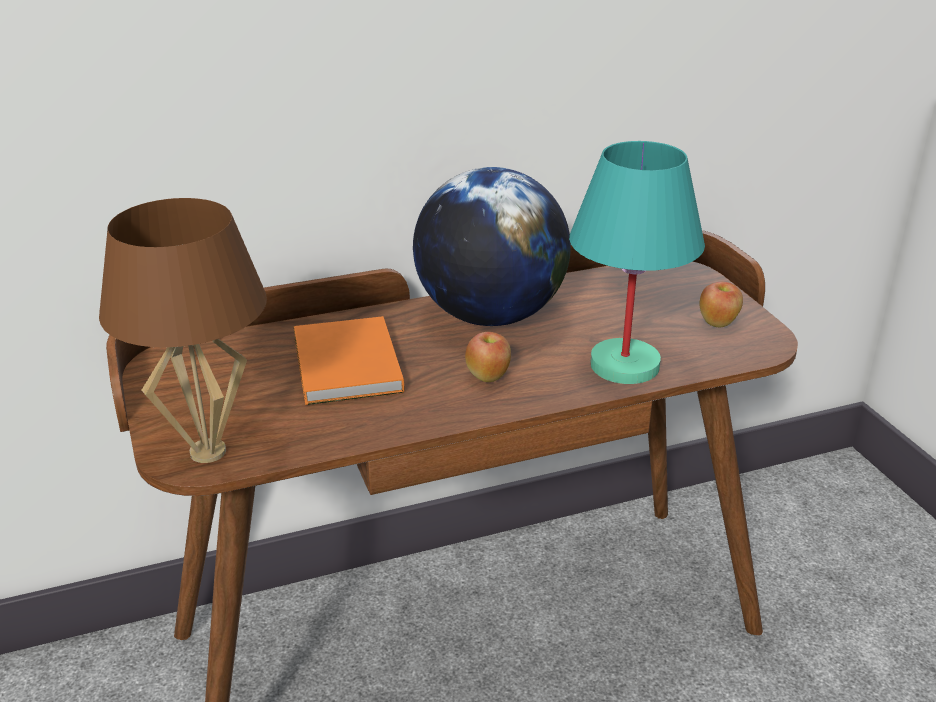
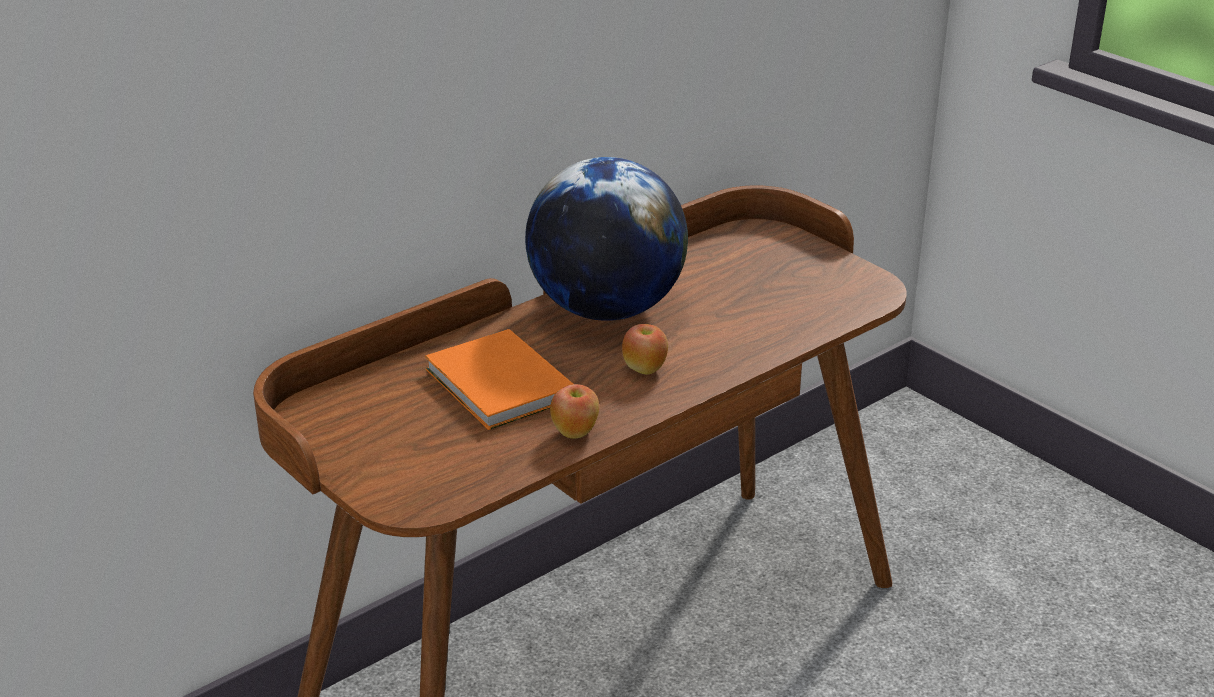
camera: 20 degrees left, 0 degrees up
(207, 452) = (427, 492): brown table lamp -> none
(626, 365) = (764, 333): turquoise table lamp -> none
(718, 323) = (824, 278): apple -> apple (575, 432)

